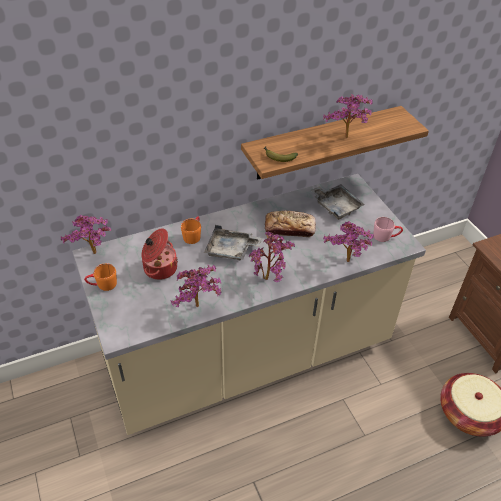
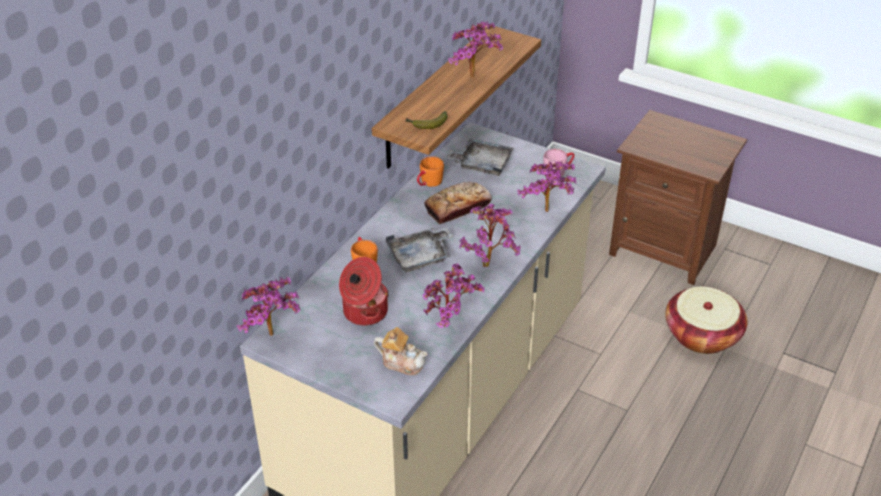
camera: 35 degrees left, 5 degrees down
(102, 285) = (320, 360): orange mug -> orange mug (428, 183)
(145, 315) = (402, 362): none -> teapot

